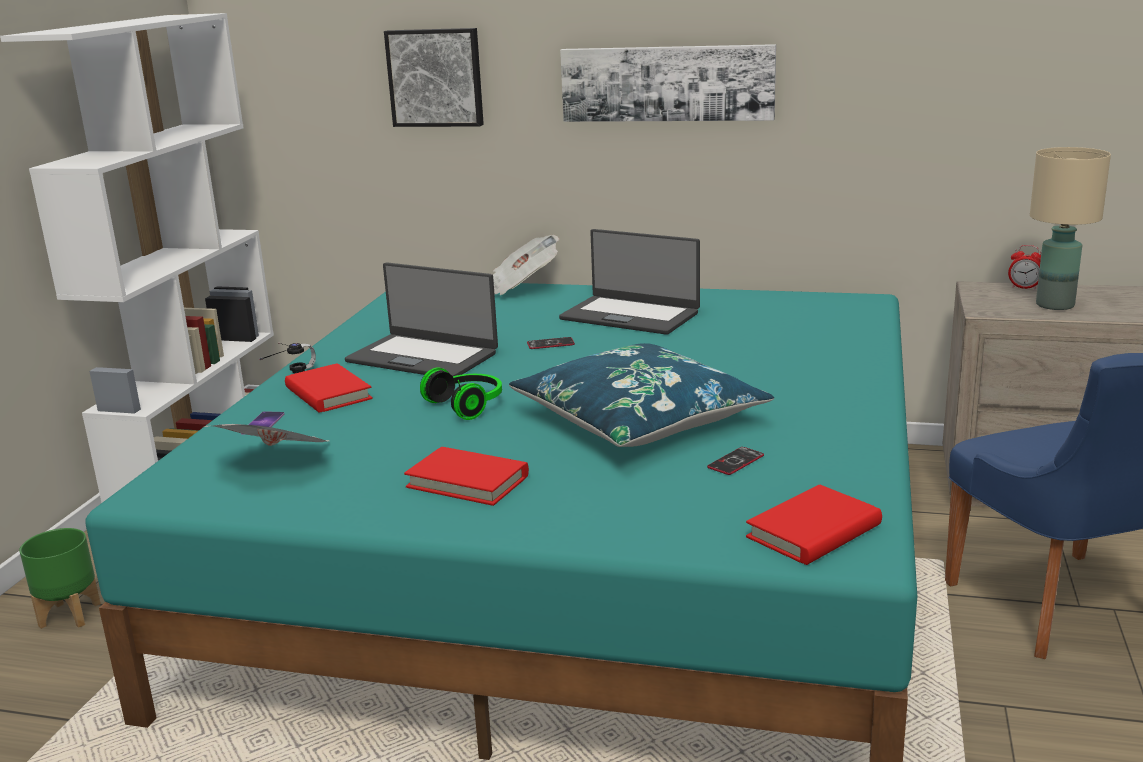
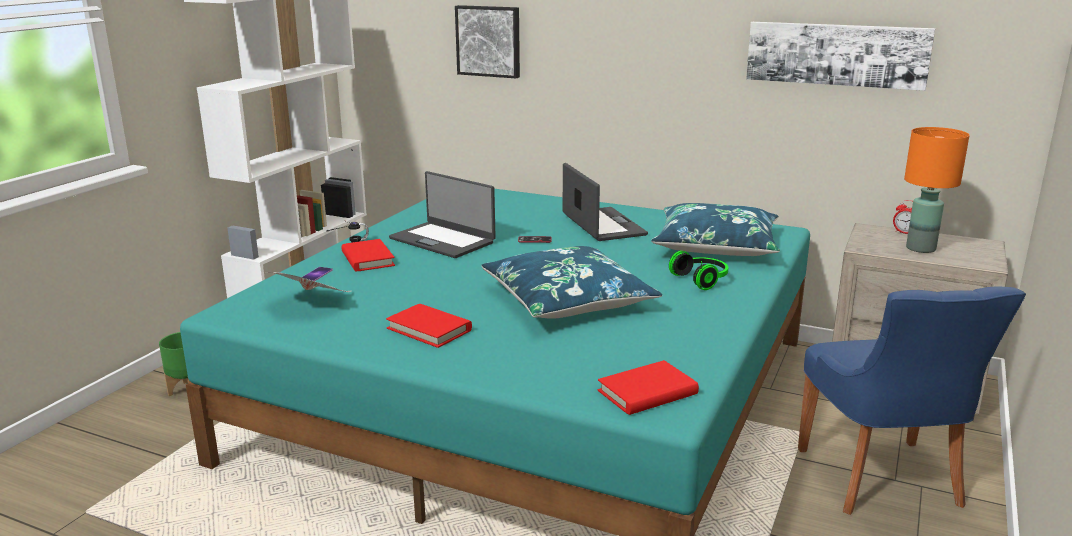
camera: 10 degrees right, 0 degrees up
(468, 405) = (456, 277): headphones -> headphones (702, 280)
(518, 288) = (533, 197): newspaper -> none
(630, 315) = (602, 225): laptop -> laptop turned 150 degrees counterclockwise
(667, 83) = (650, 56): picture -> picture (836, 54)
(735, 462) = (619, 338): phone -> none
(793, 327) = (716, 245): none -> blue pillow
(1053, 305) = (920, 248): beige table lamp -> orange table lamp

